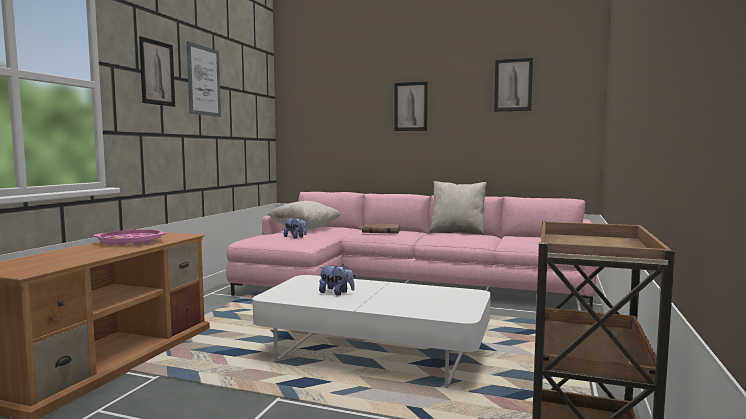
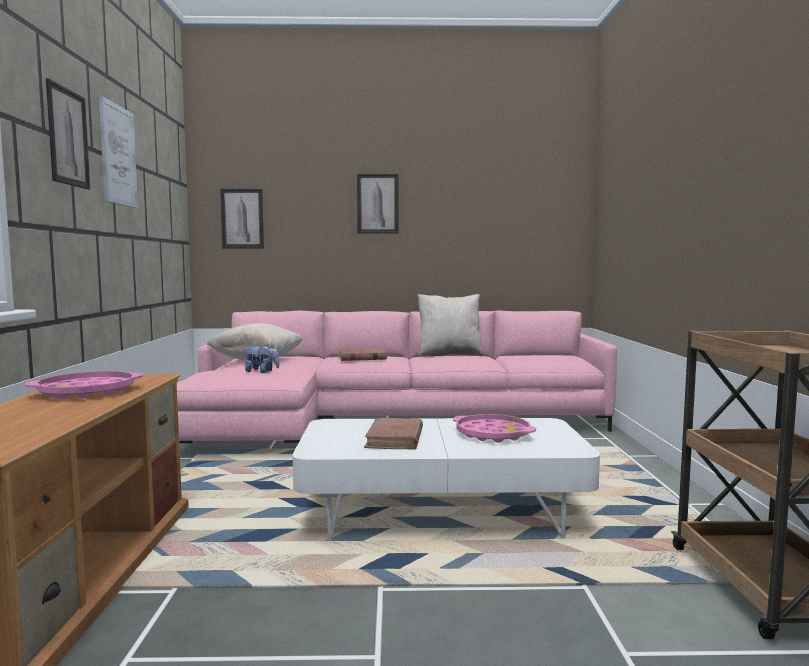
camera: 20 degrees left, 0 degrees up
(336, 293) = (395, 438): plush toy -> brown book
(414, 297) = (493, 434): none -> pink tray
(513, 85) = (498, 183): picture -> picture (242, 218)

